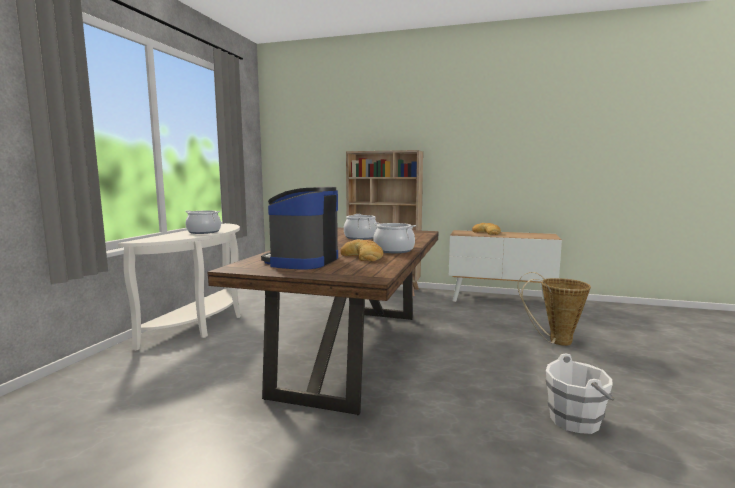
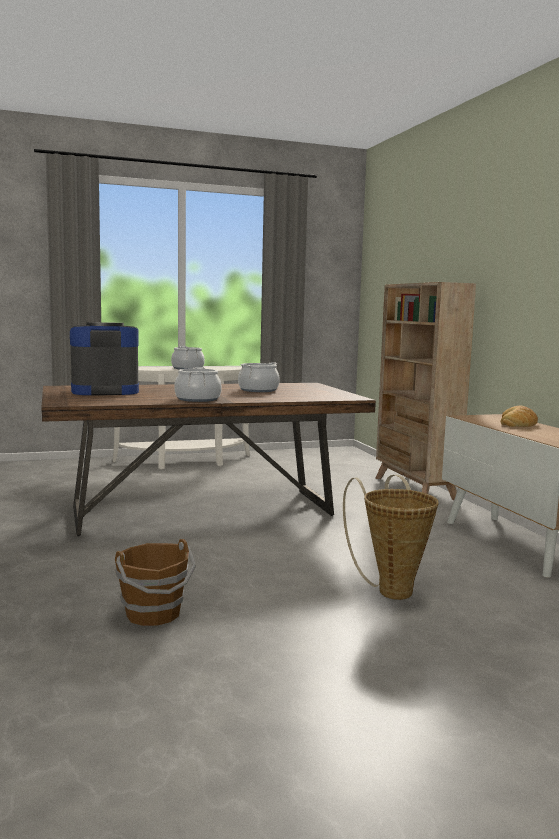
camera: 55 degrees right, 0 degrees up
(363, 256) = (150, 397): bread -> none
(576, 420) = (154, 614): white bucket -> brown bucket

